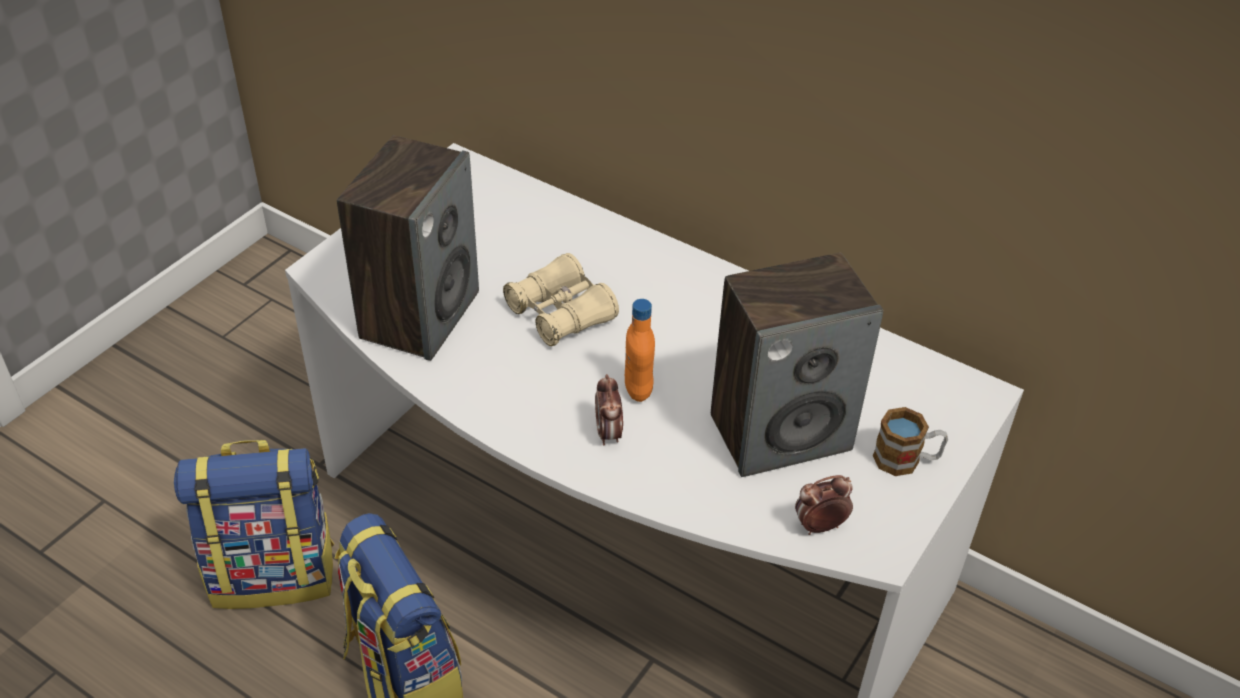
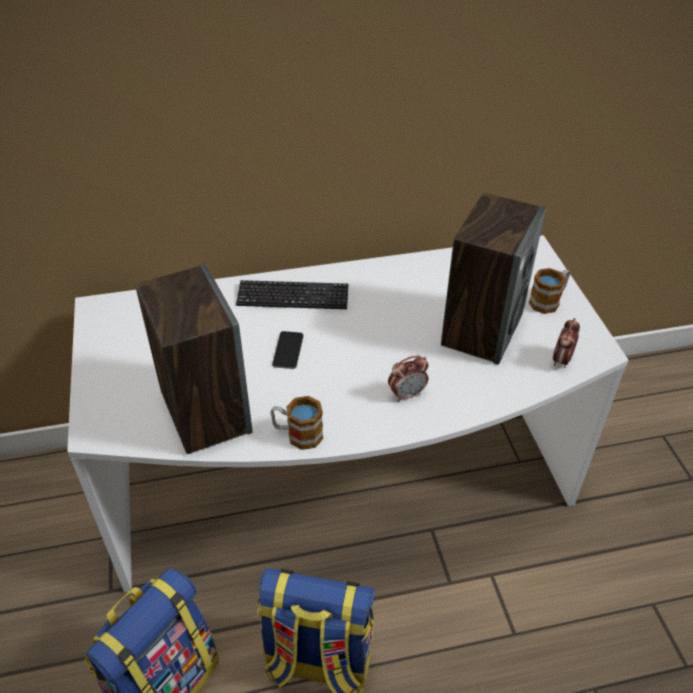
camera: 45 degrees left, 0 degrees up
(464, 391) = (297, 434): none -> mug
(561, 313) = (288, 350): beige binoculars -> phone
(608, 433) = (407, 394): alarm clock -> alarm clock turned 60 degrees counterclockwise
(637, 267) = (293, 297): none -> keyboard
(638, 389) = (387, 360): orange bottle -> none

